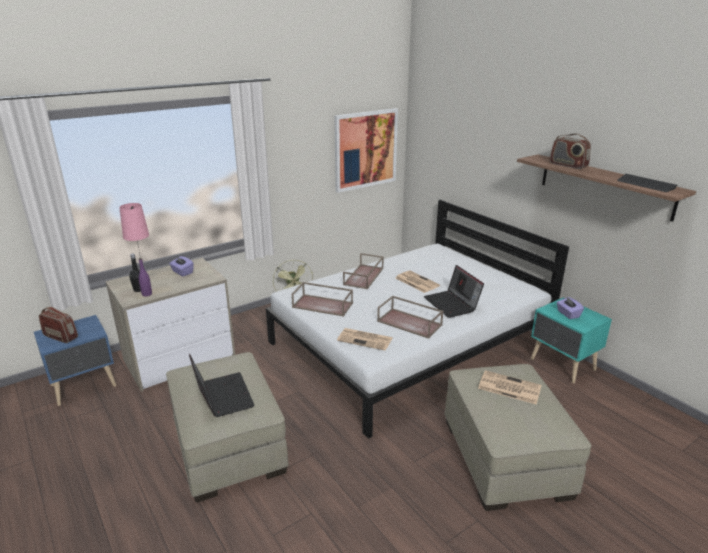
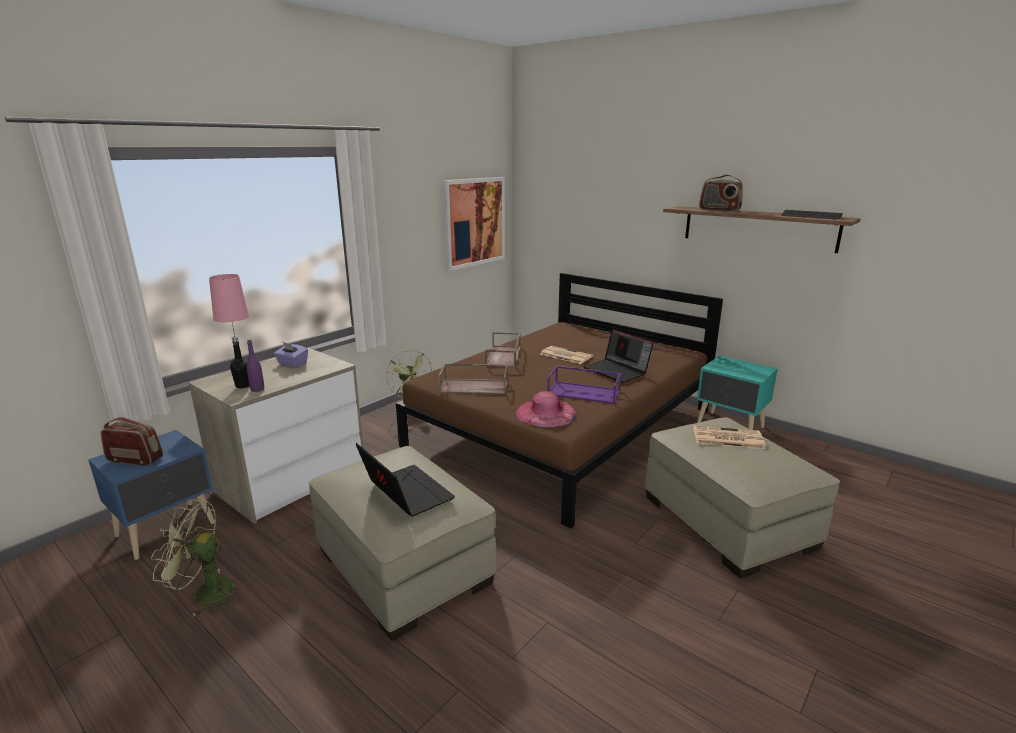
camera: 15 degrees left, 5 degrees down
(91, 440) = (205, 593): none -> green fan
(365, 339) = (546, 413): newspaper -> pink hat
(409, 343) = (564, 427): white bed -> brown bed
(410, 323) = (584, 392): brown tray -> purple tray
(568, 314) = (734, 368): purple tissue box -> none

